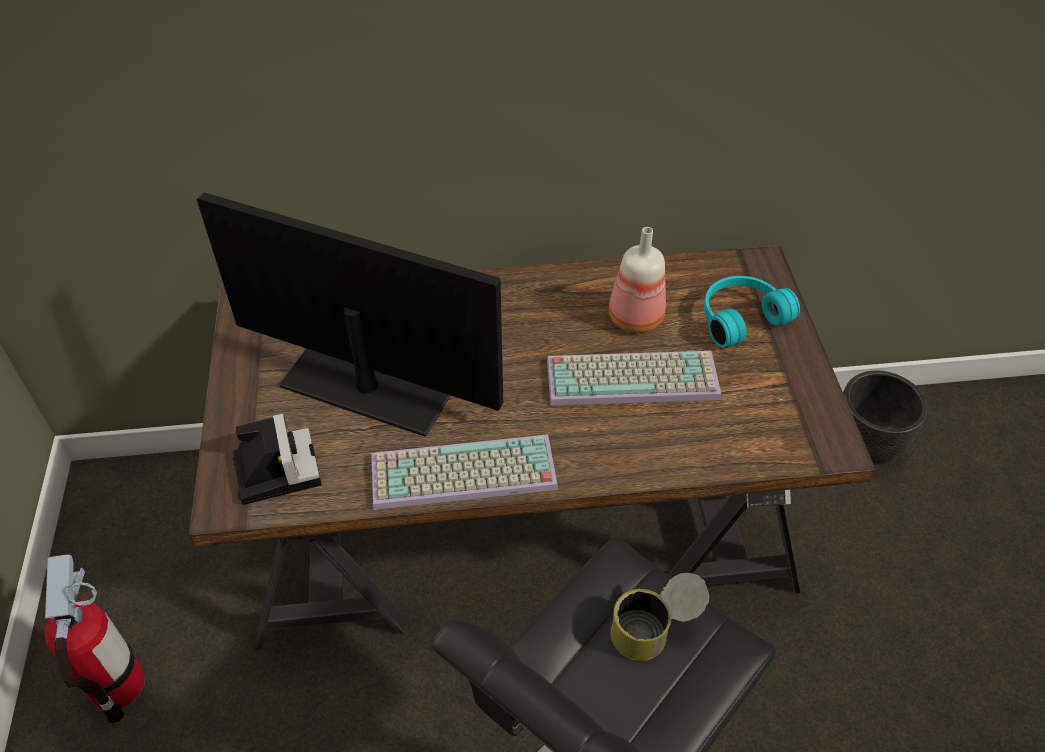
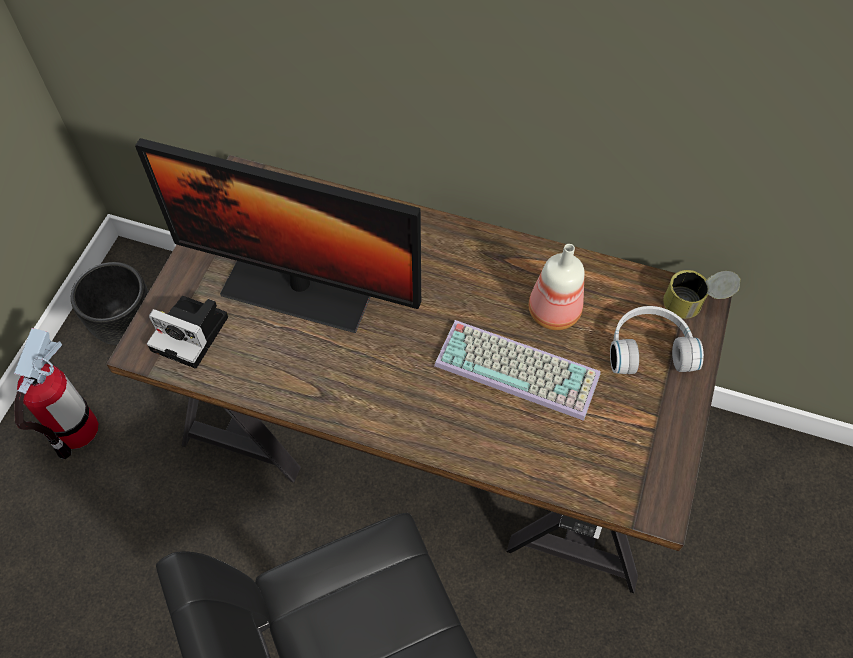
camera: 25 degrees right, 10 degrees up
(276, 468) = (193, 333): camera -> camera turned 105 degrees clockwise
(369, 384) = (299, 288): monitor -> monitor turned 150 degrees clockwise
(461, 476) = (328, 400): keyboard -> none
(655, 630) = (388, 608): can -> can (694, 304)
(739, 317) = (649, 347): turquoise headphones -> white headphones
(864, 445) = (773, 486): black planter -> black planter (126, 325)

